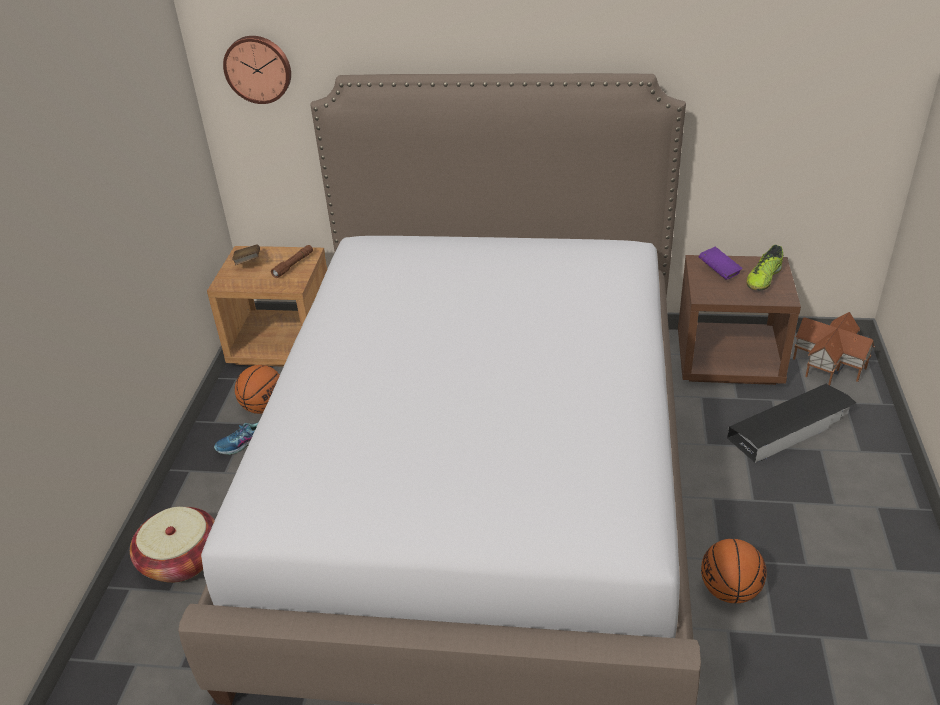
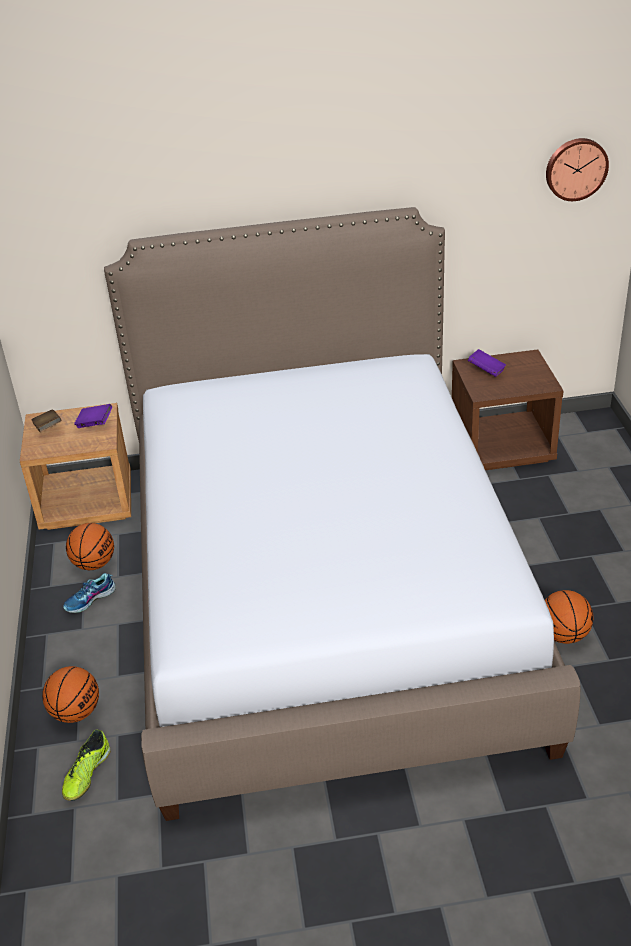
camera: 15 degrees left, 0 degrees up
(181, 560) = (76, 712): basket -> basketball
(258, 68) = (46, 242): wall clock -> wall clock (575, 168)
(293, 265) = (95, 423): brown flashlight -> purple book
(763, 279) = (525, 371): shoe -> shoe (87, 773)
(791, 428) = (571, 496): black storage box -> none
(828, 363) = (585, 436): toy house -> none

